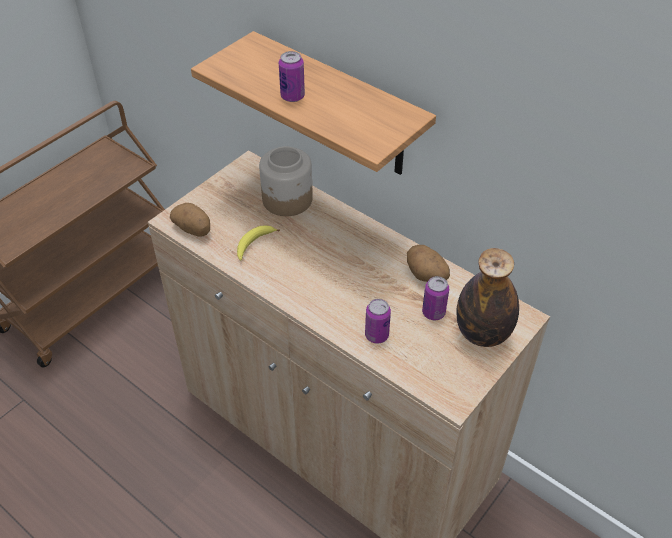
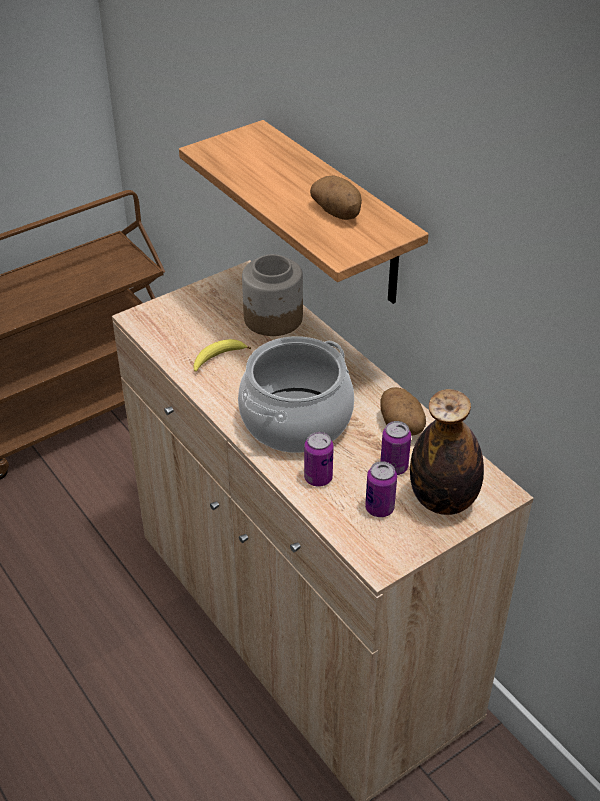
camera: 15 degrees right, 5 degrees down
(193, 229) = (158, 331): potato -> potato (338, 213)
(292, 96) = (275, 191): can -> can (379, 508)
(340, 288) = (296, 421): none -> cooking pot

